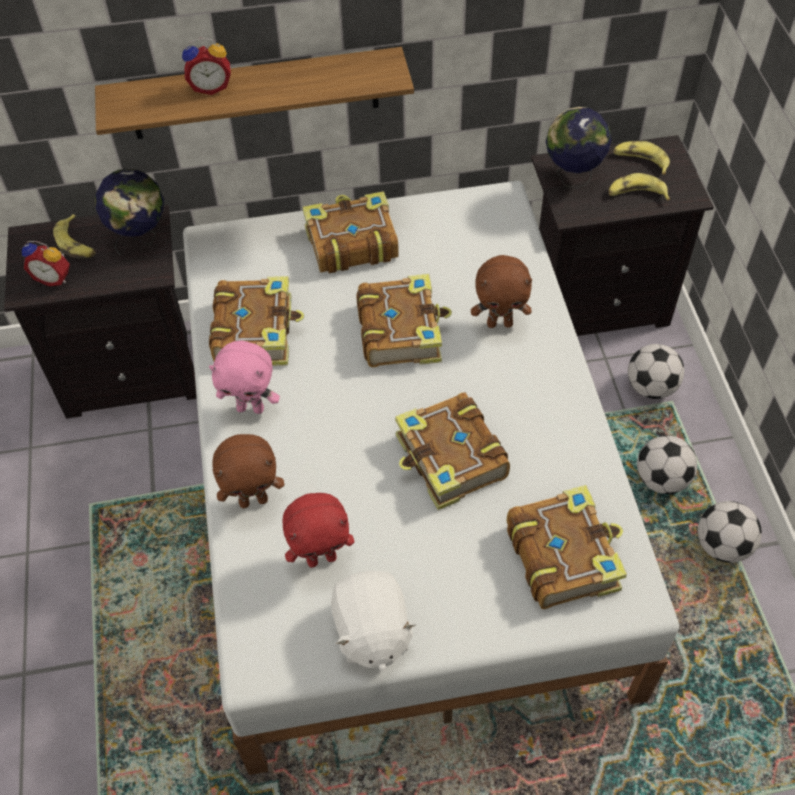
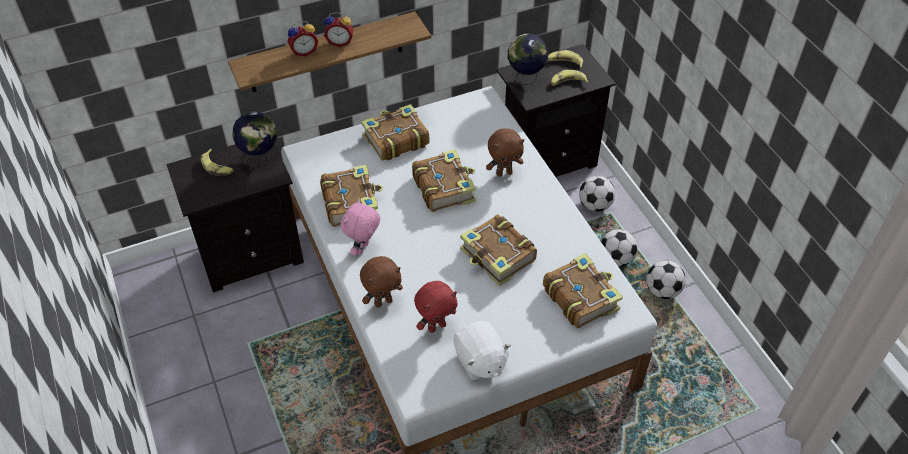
camera: 15 degrees left, 5 degrees down
(54, 277) = (210, 190): alarm clock -> alarm clock (340, 42)
(251, 408) = (363, 249): pink plush toy -> pink plush toy turned 120 degrees clockwise

